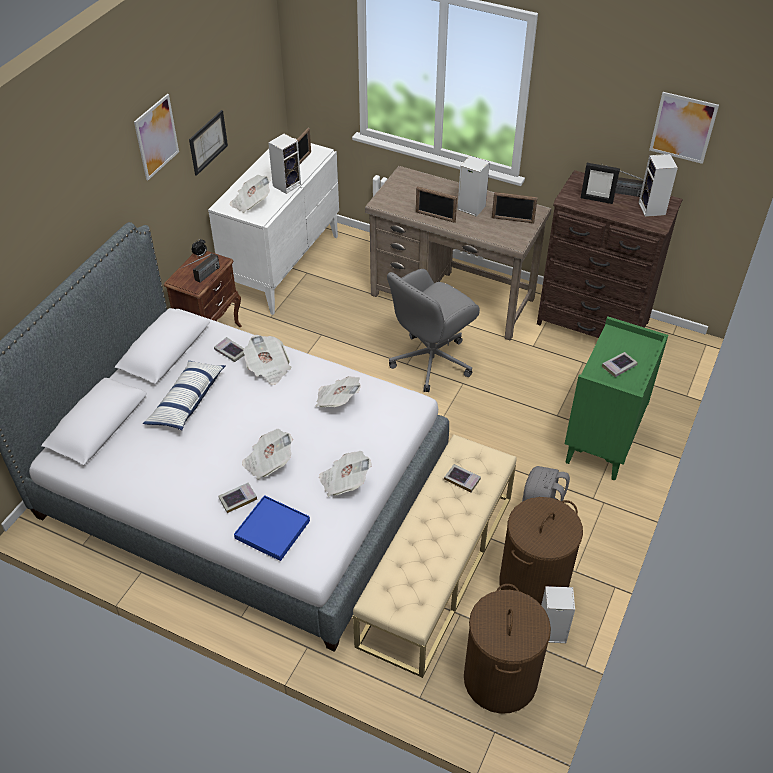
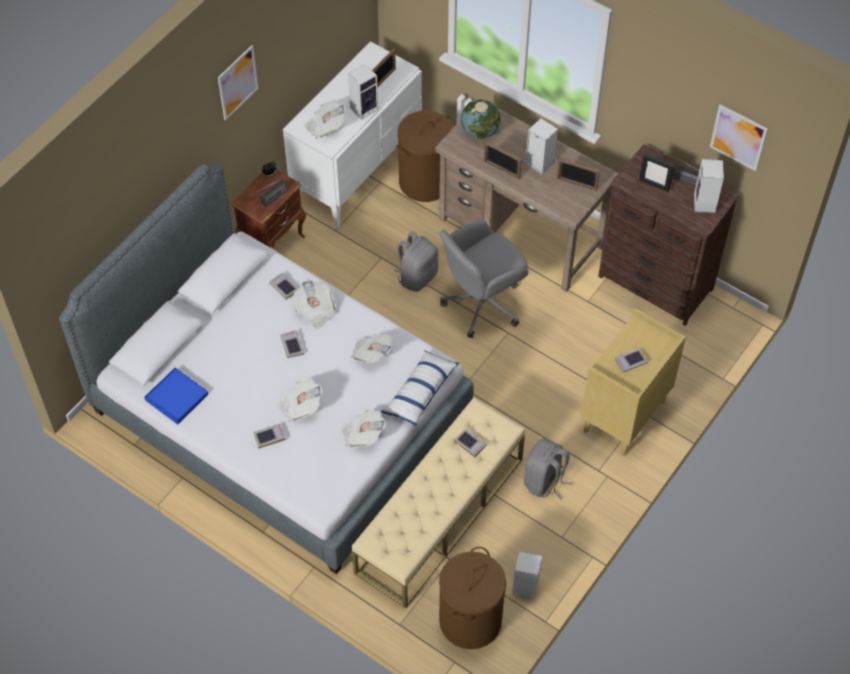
camera: 10 degrees right, 10 degrees up
(187, 401) = (238, 334): pillow -> pillow (420, 393)
(208, 142) = (288, 70): picture -> none
(248, 404) = (292, 345): none -> book
(272, 529) = (294, 469): blue tray -> blue tray (177, 397)
(360, 346) = (417, 276): none -> grey backpack
(406, 190) = (480, 131): none -> globe
(533, 585) = (521, 543): brown laundry basket -> brown laundry basket (425, 182)
(602, 443) = (624, 417): green cabinet -> beige cabinet

